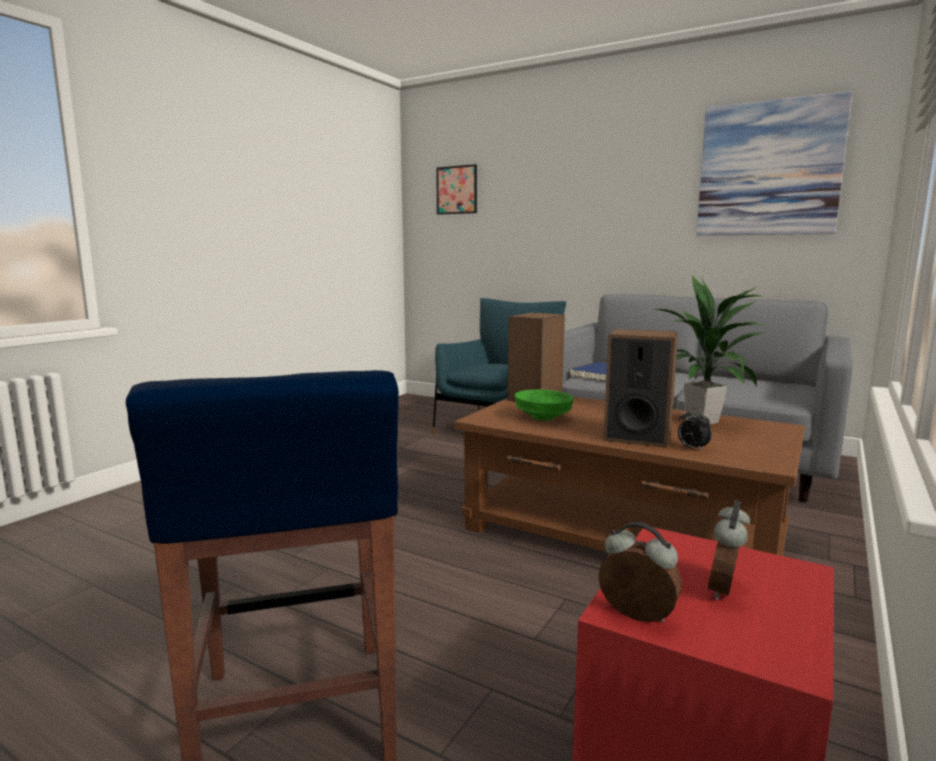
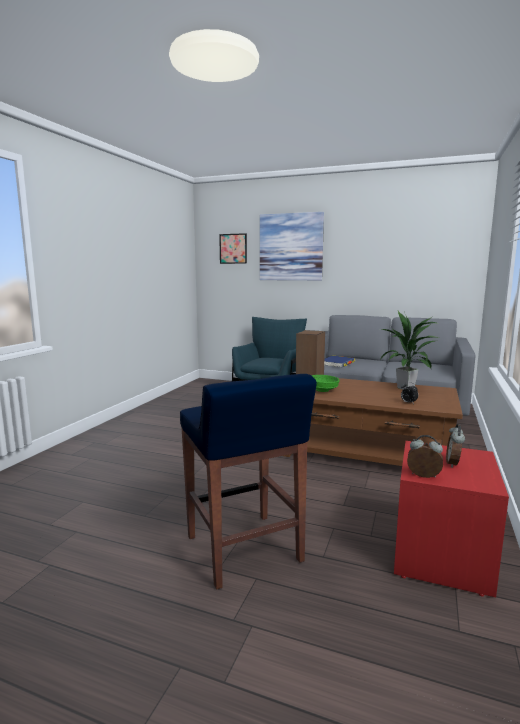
camera: 10 degrees left, 0 degrees up
(637, 437) = (378, 398): speaker -> none
(769, 169) = (422, 244): picture -> picture (291, 247)

